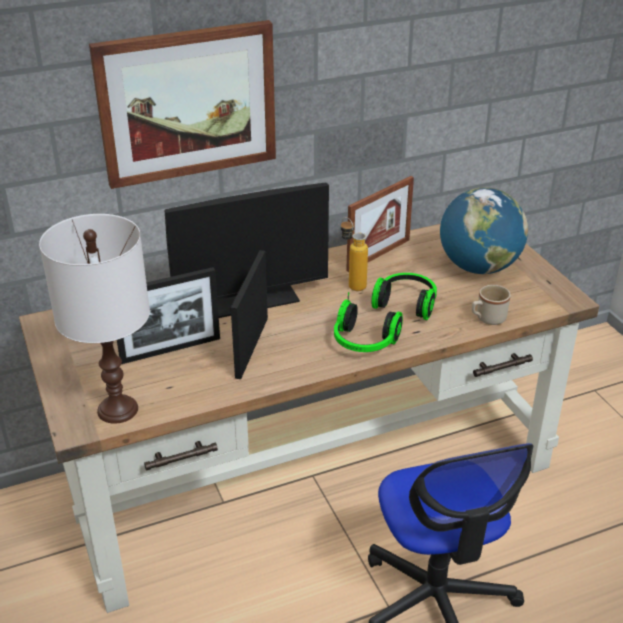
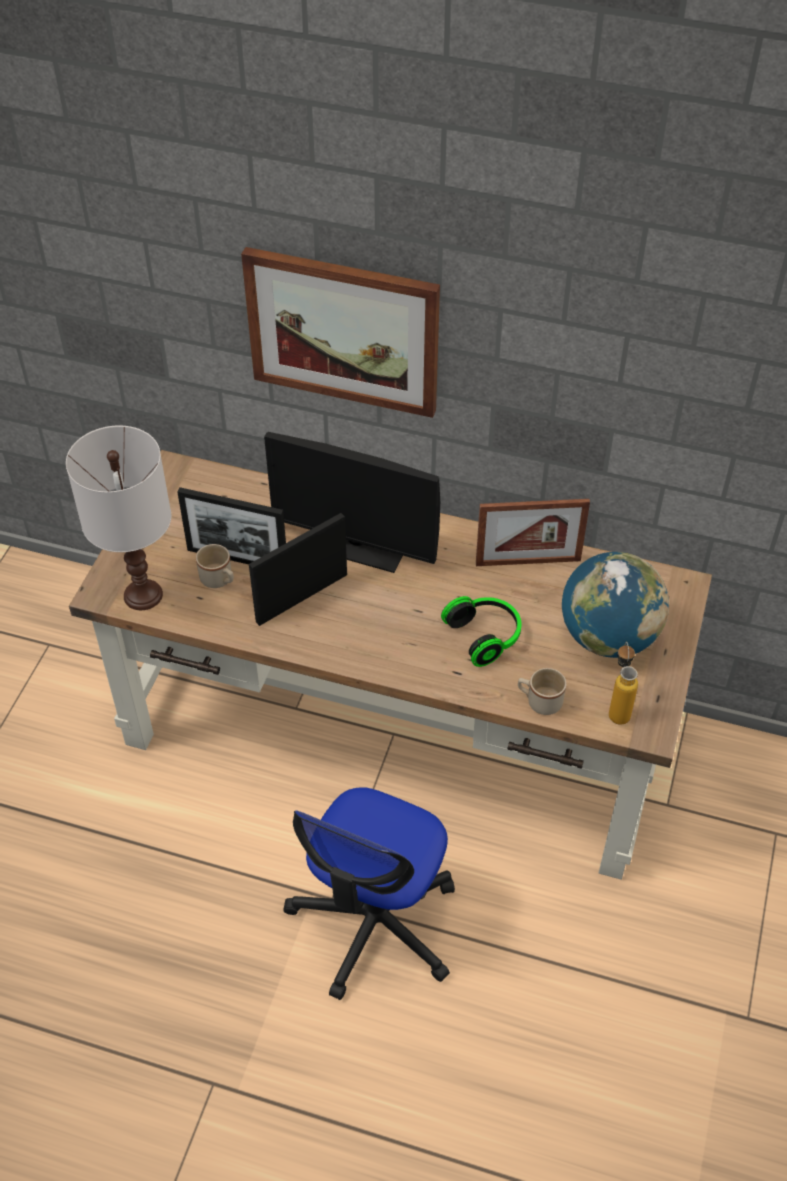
camera: 40 degrees right, 15 degrees up
(172, 369) = (219, 580): none -> beige mug
(352, 284) = (463, 581): bottle -> bottle (617, 708)
(364, 343) = (397, 654): headphones -> none

